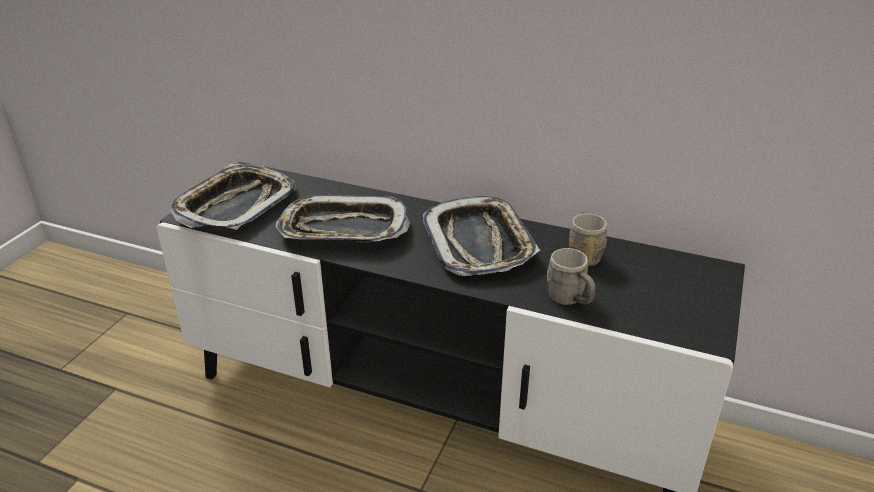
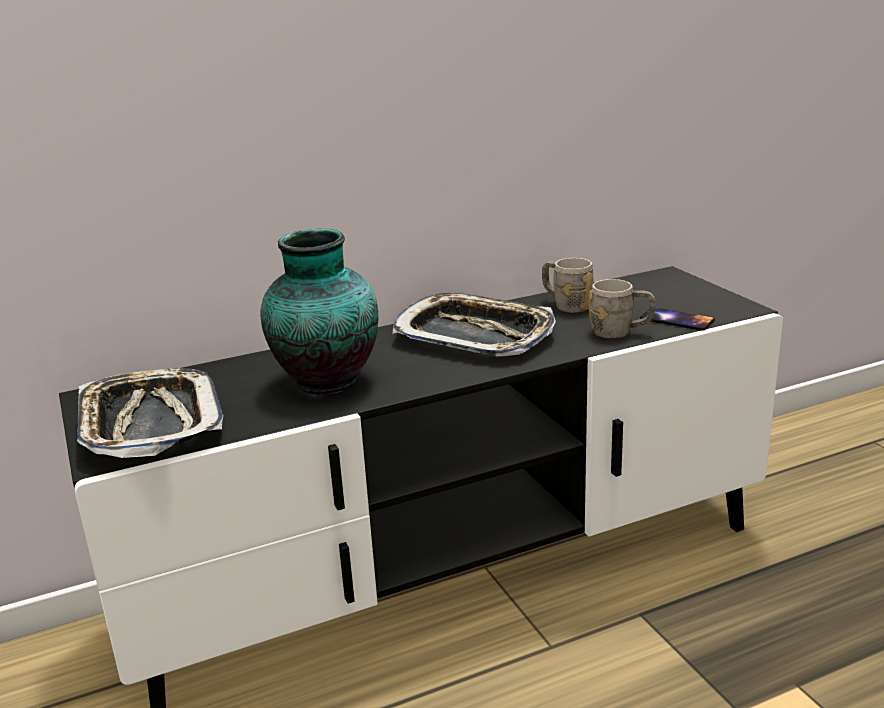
camera: 45 degrees left, 10 degrees down
(343, 229) = (326, 383): tray -> vase
(634, 315) = (677, 320): none -> phone

